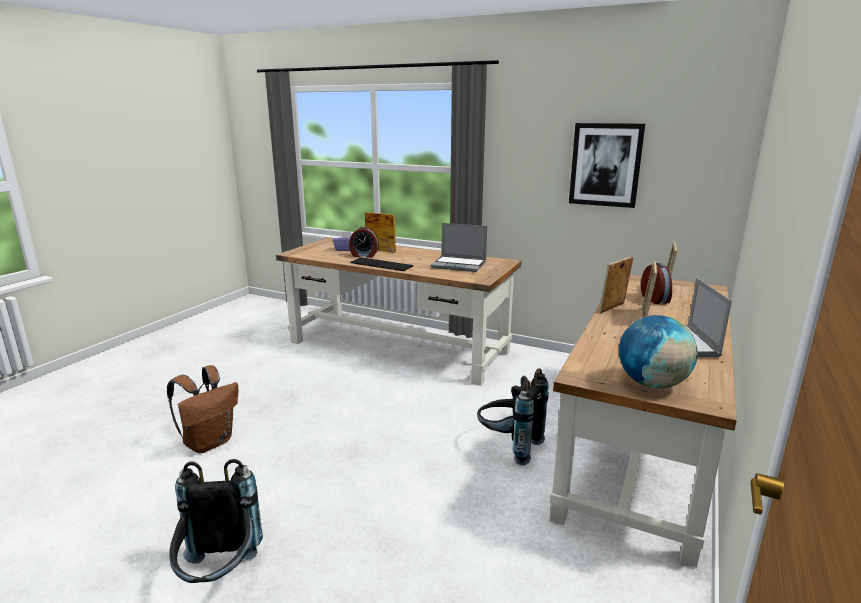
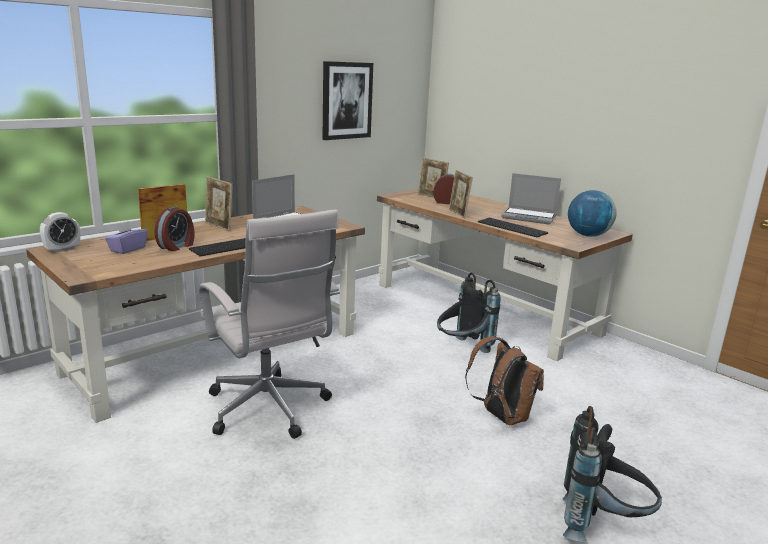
camera: 70 degrees left, 0 degrees up
(209, 442) = (348, 522): brown backpack -> brown backpack (501, 416)
(331, 384) = (269, 410): none -> white office chair
(332, 241) = (62, 249): none -> alarm clock
(604, 338) = (513, 227): none -> keyboard
(645, 317) = (480, 212): picture frame -> picture frame (219, 227)

